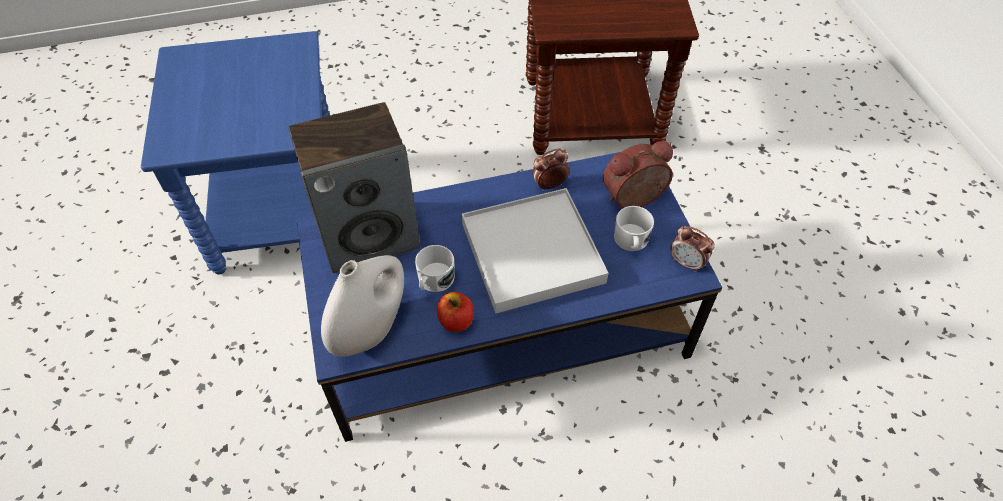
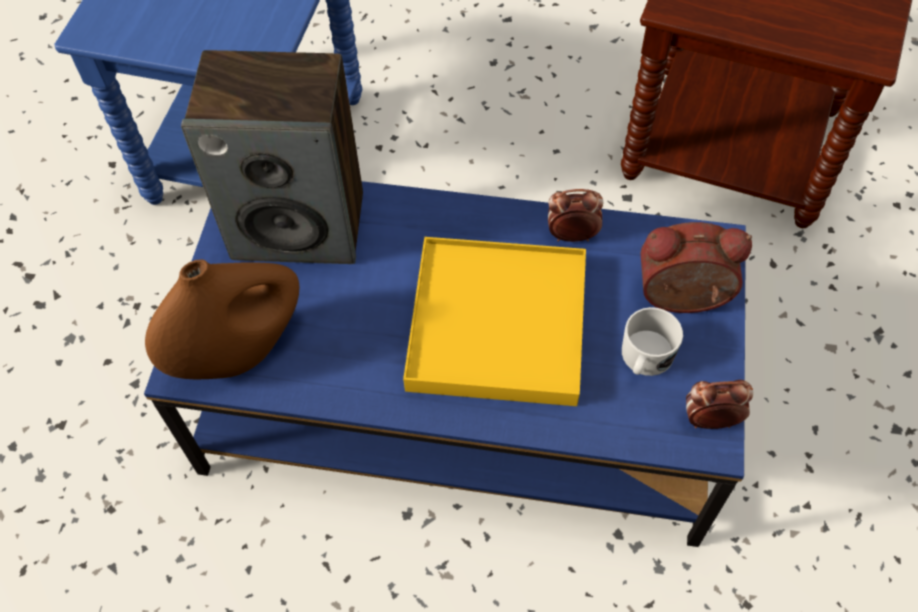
camera: 25 degrees right, 5 degrees up
(371, 329) = (239, 351): white vase -> brown vase
(434, 281) = (349, 317): white mug -> none
(456, 321) = (350, 382): apple -> none
(532, 253) = (497, 325): white tray -> yellow tray
(687, 263) = (709, 420): alarm clock -> alarm clock turned 120 degrees clockwise

